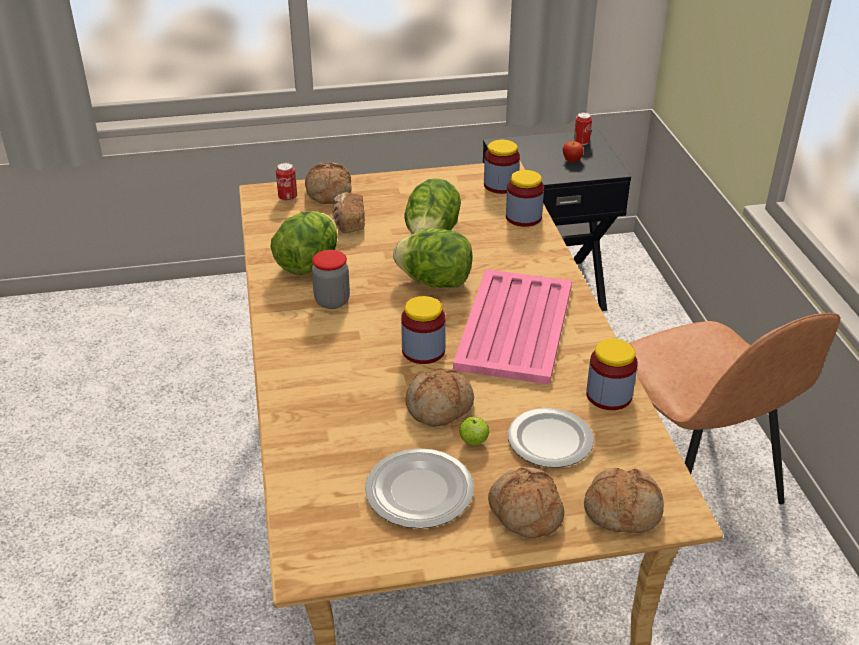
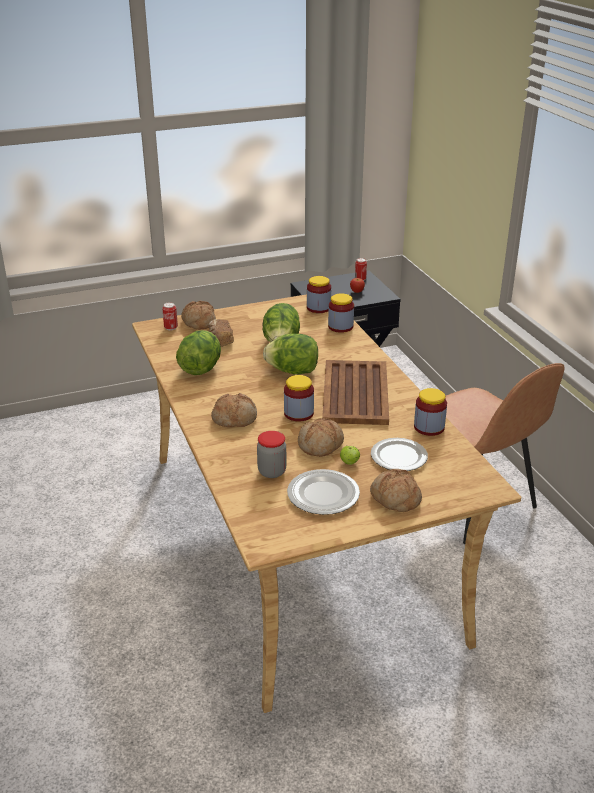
camera: 10 degrees left, 5 degrees down
(332, 301) = (225, 389): jar -> jar (272, 471)
(514, 327) = (355, 394): pink tray -> brown tray
(623, 509) = (456, 490): bread -> bread (235, 418)

